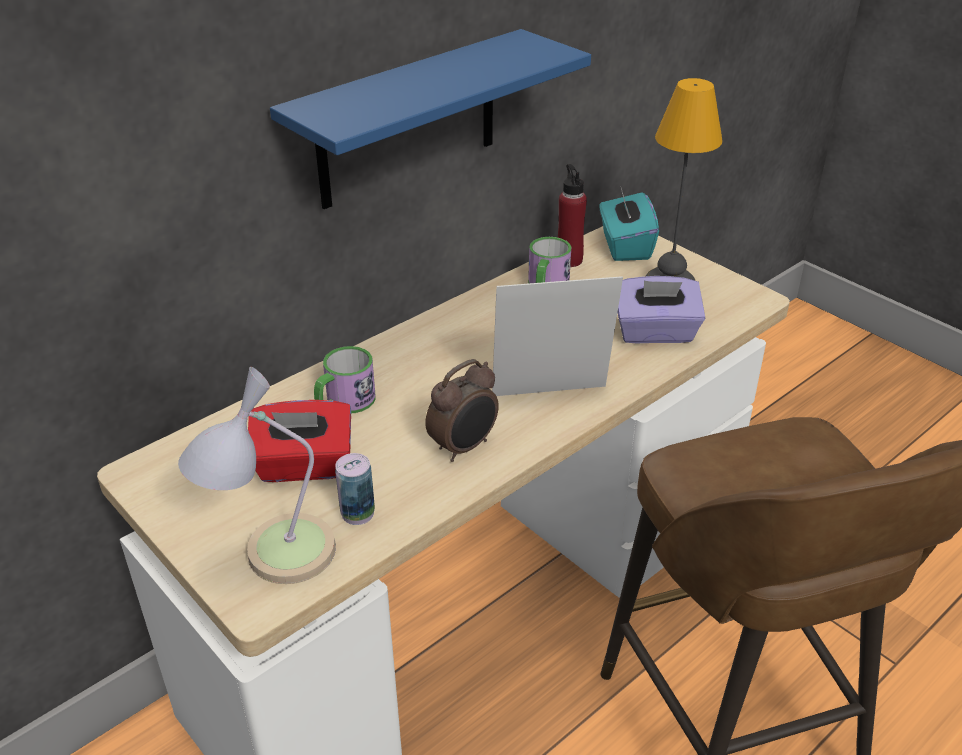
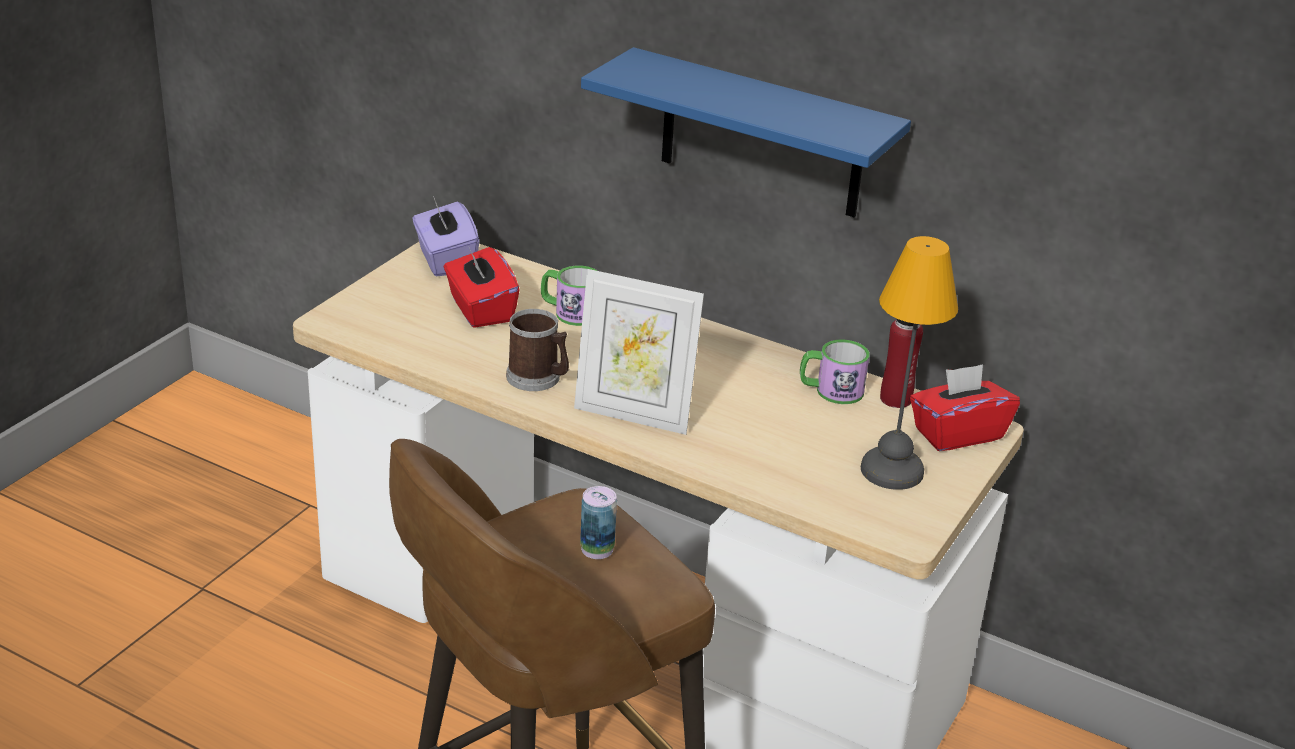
camera: 70 degrees right, 5 degrees down
(271, 556) = (375, 316): table lamp -> none
(357, 513) = (434, 342): can -> can (597, 549)
(464, 447) = (538, 378): alarm clock -> mug
(551, 398) = (633, 415): picture frame -> picture frame turned 135 degrees clockwise
(625, 246) = (957, 433): turquoise tissue box -> red tissue box
(655, 333) = (786, 467): purple tissue box -> purple tissue box (445, 260)

